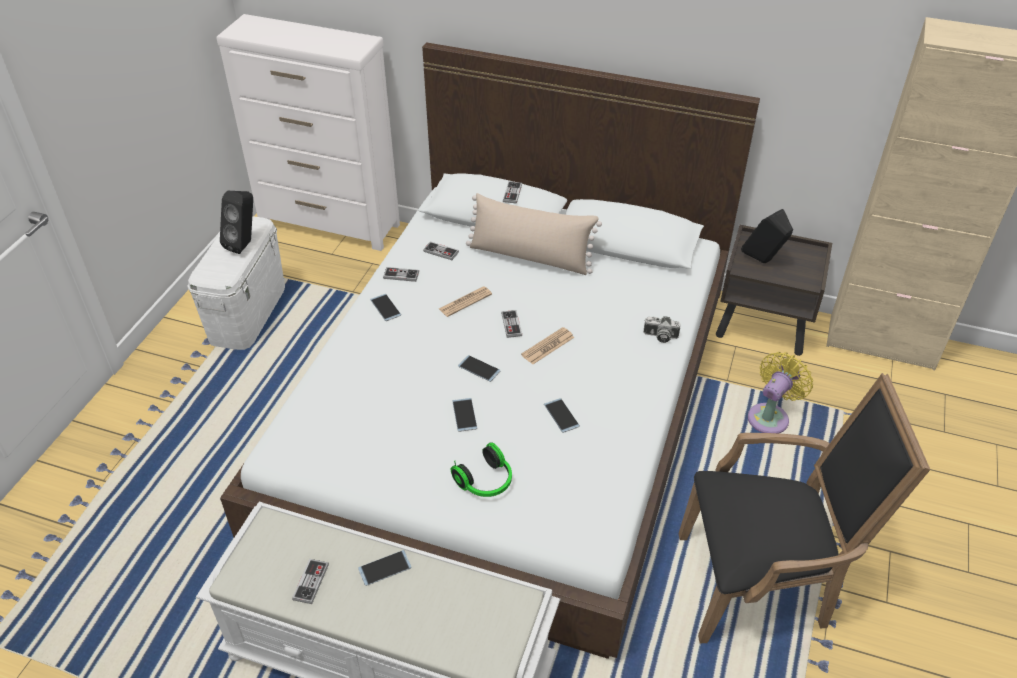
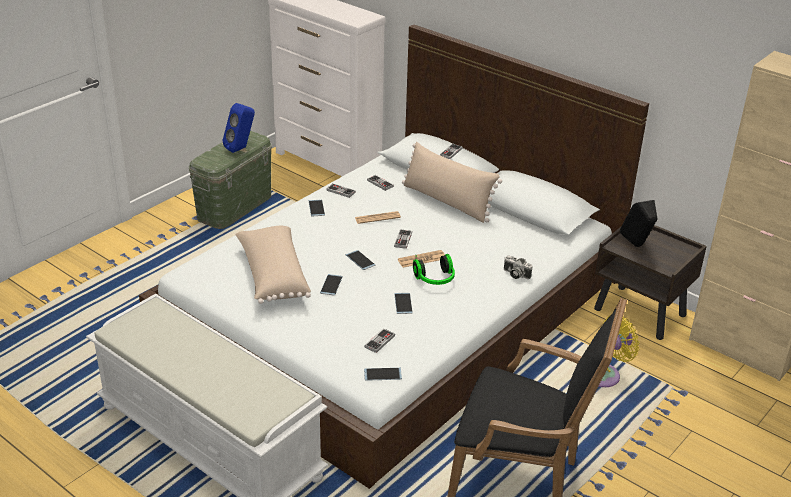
camera: 20 degrees right, 10 degrees down
(245, 244) = (241, 148): black speaker -> blue speaker
(247, 313) = (234, 207): white storage box -> green storage box
(311, 582) = (161, 345): game controller -> game controller (379, 341)
(384, 568) = (214, 351): phone -> phone (382, 374)
(387, 423) = (272, 275): none -> beige pillow
(486, 482) = (320, 328): headphones -> headphones (435, 279)

